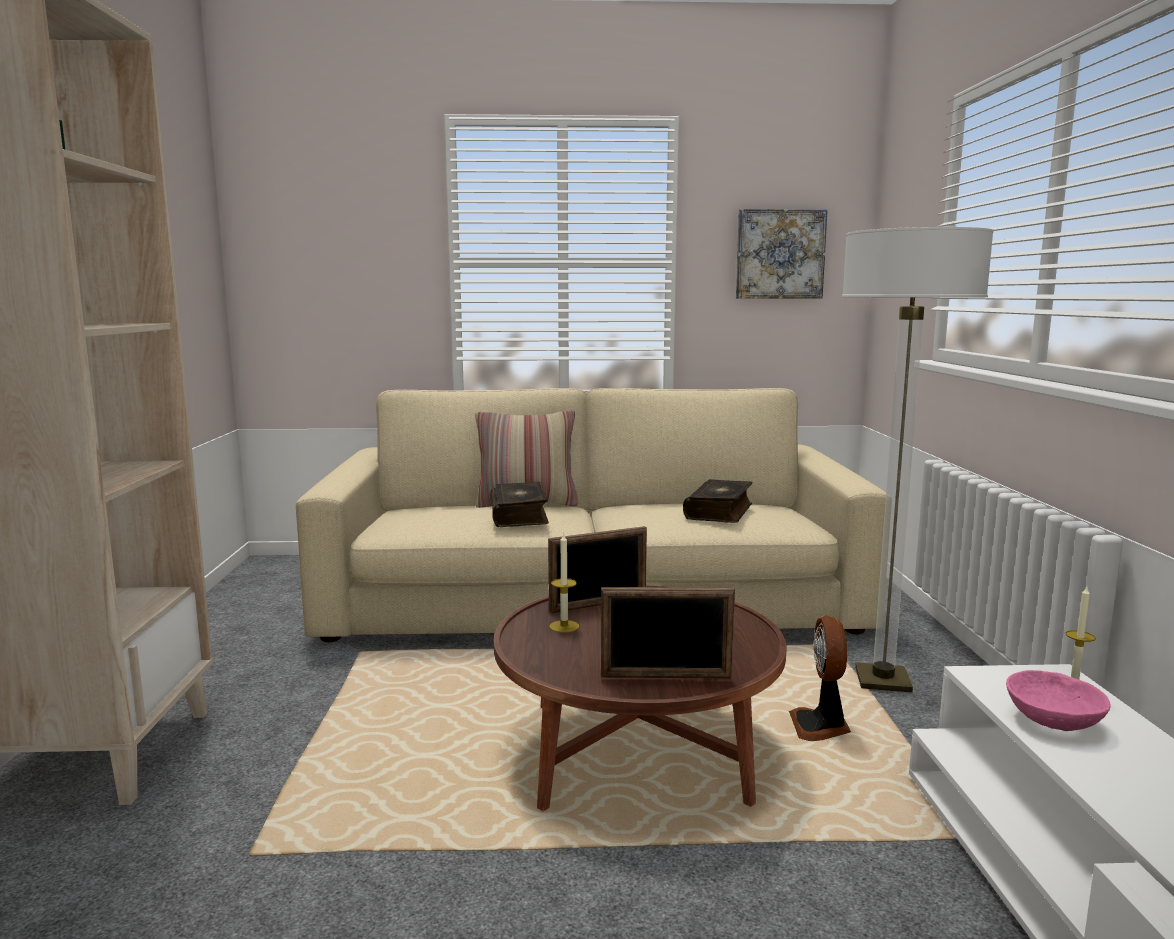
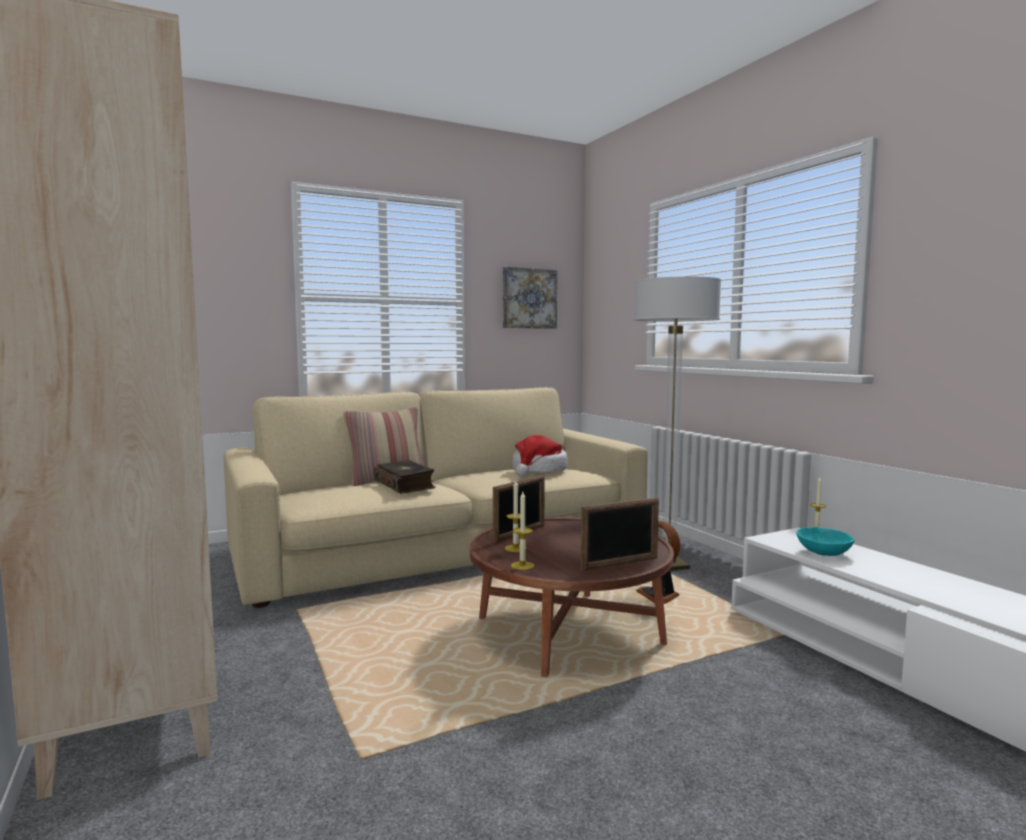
camera: 25 degrees left, 5 degrees down
(539, 654) = (522, 565): none -> candle
(720, 511) = (538, 470): book -> hat
(1051, 721) = (822, 553): pink bowl -> turquoise bowl

